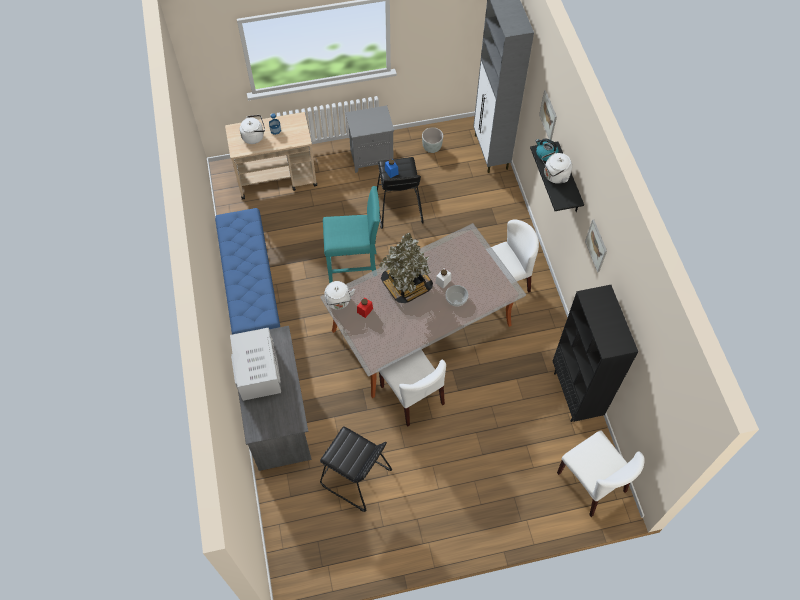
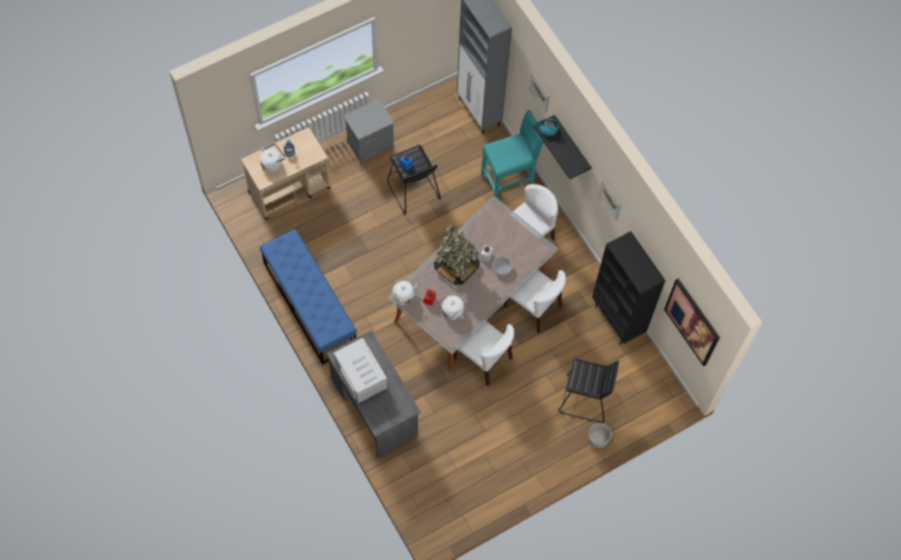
camera: 20 degrees left, 5 degrees up
(355, 269) = (394, 259): turquoise stool -> turquoise stool (509, 182)
(355, 478) = (460, 440): black stool -> black stool (585, 399)
(432, 147) = (423, 121): grey planter -> grey planter (597, 439)
(554, 176) = (561, 148): white kettle -> white kettle (451, 312)
(592, 482) = (650, 389): white chair -> white chair (533, 306)
(660, 411) = (692, 322): none -> picture

